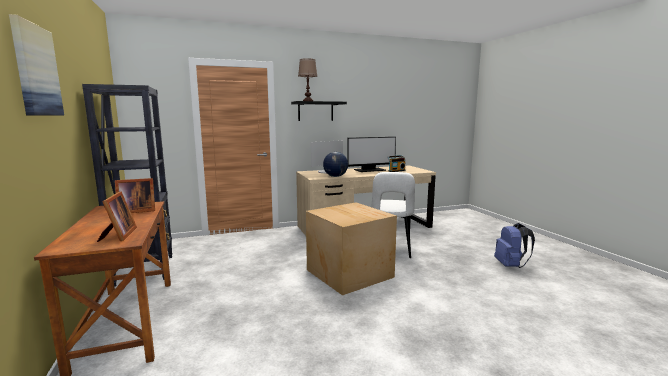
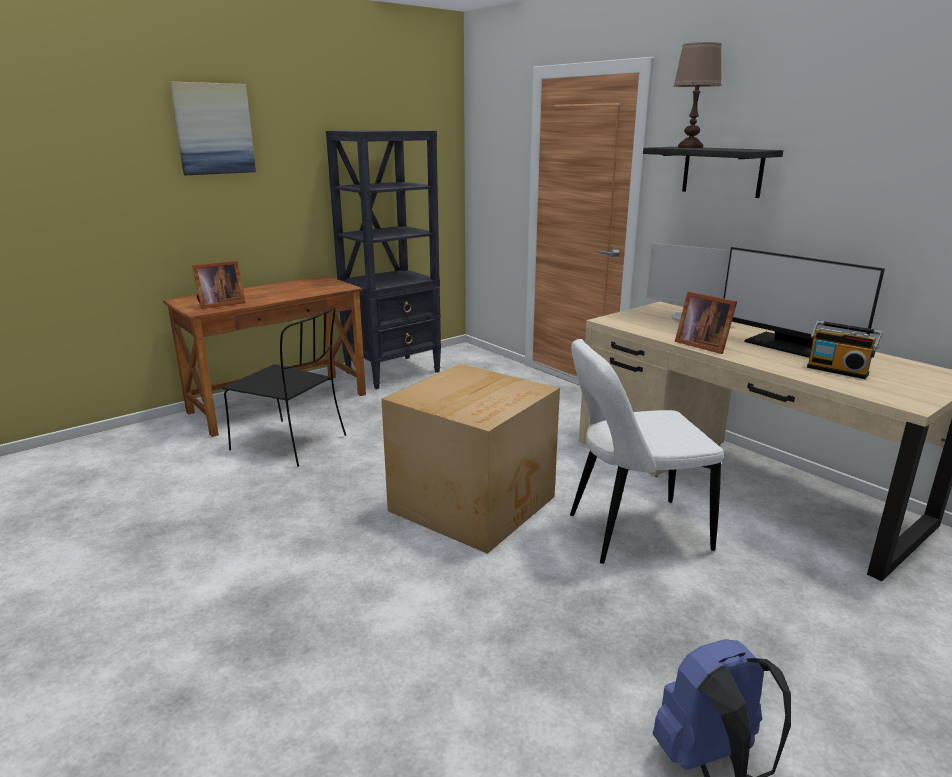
camera: 70 degrees right, 10 degrees up
(136, 211) = (310, 289): picture frame -> picture frame (702, 345)
(218, 320) = (291, 443): none -> black chair
(335, 176) = (648, 330): globe -> none

